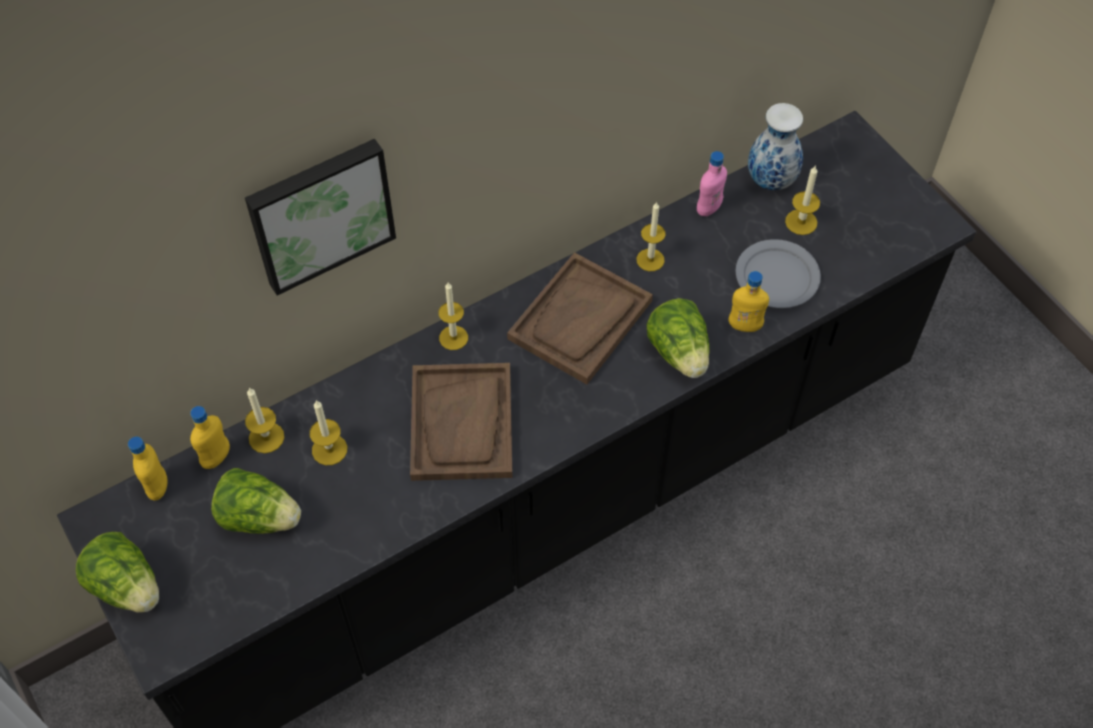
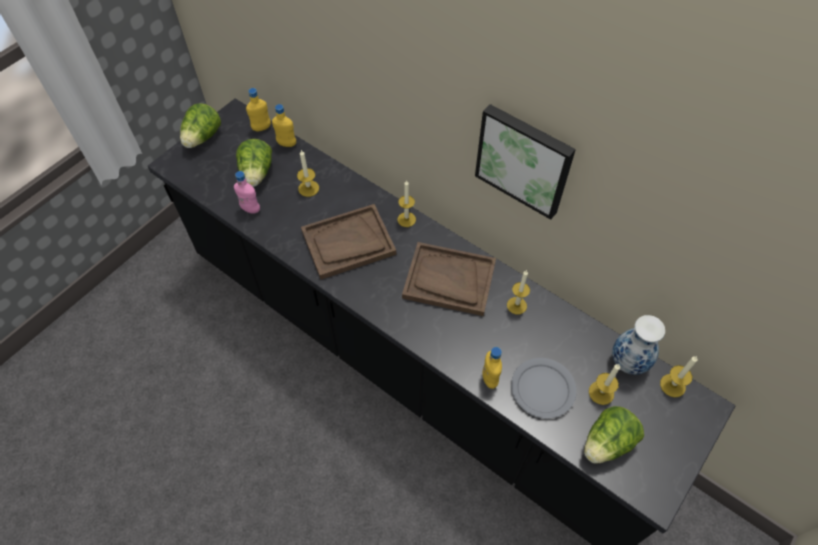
camera: 70 degrees right, 0 degrees up
(266, 437) = (306, 159): candle -> candle (672, 385)
(320, 213) = (367, 69): picture -> picture (524, 160)
(679, 353) = (449, 344): lettuce -> lettuce (607, 443)
(708, 208) = (579, 328): pink bottle -> pink bottle (250, 209)

